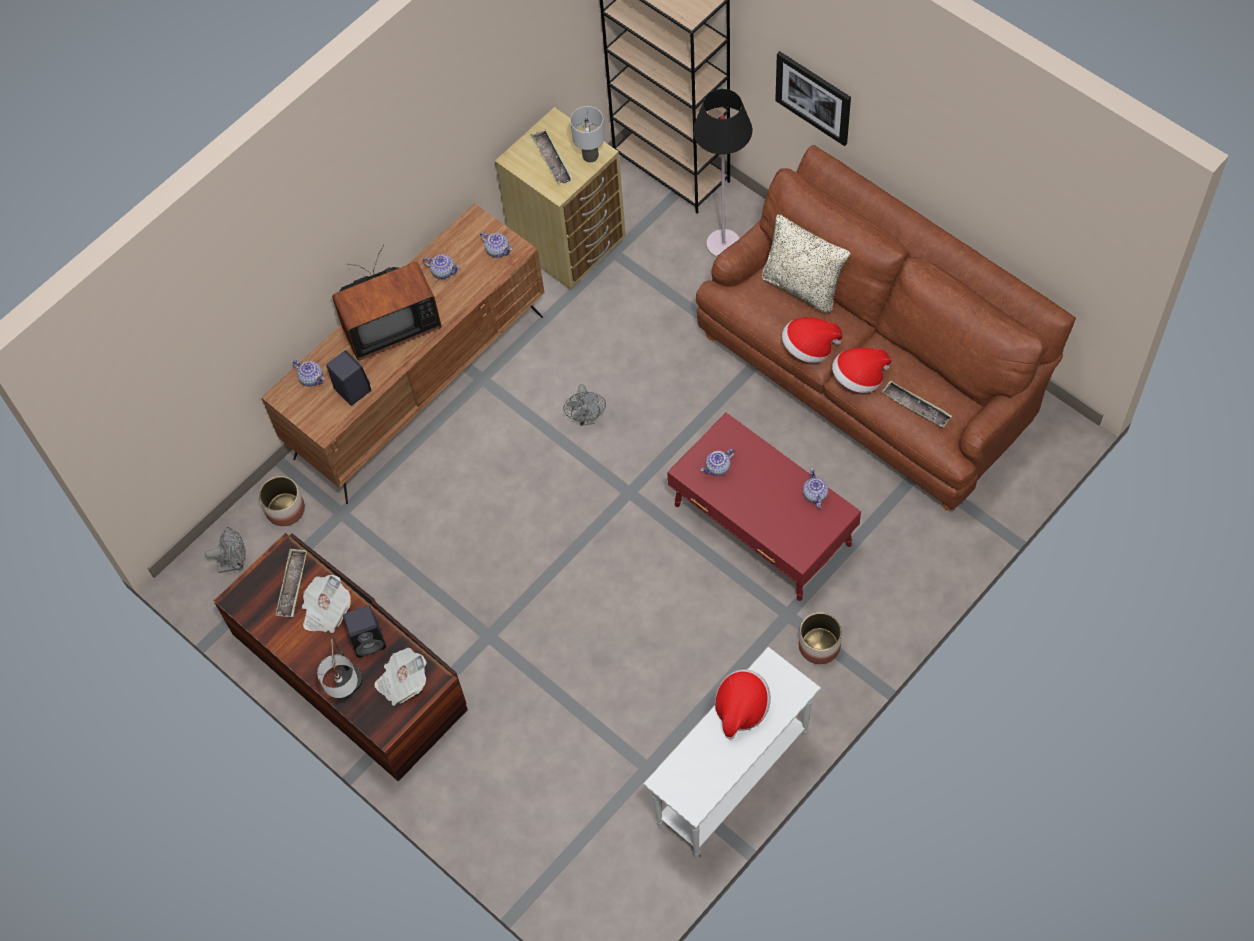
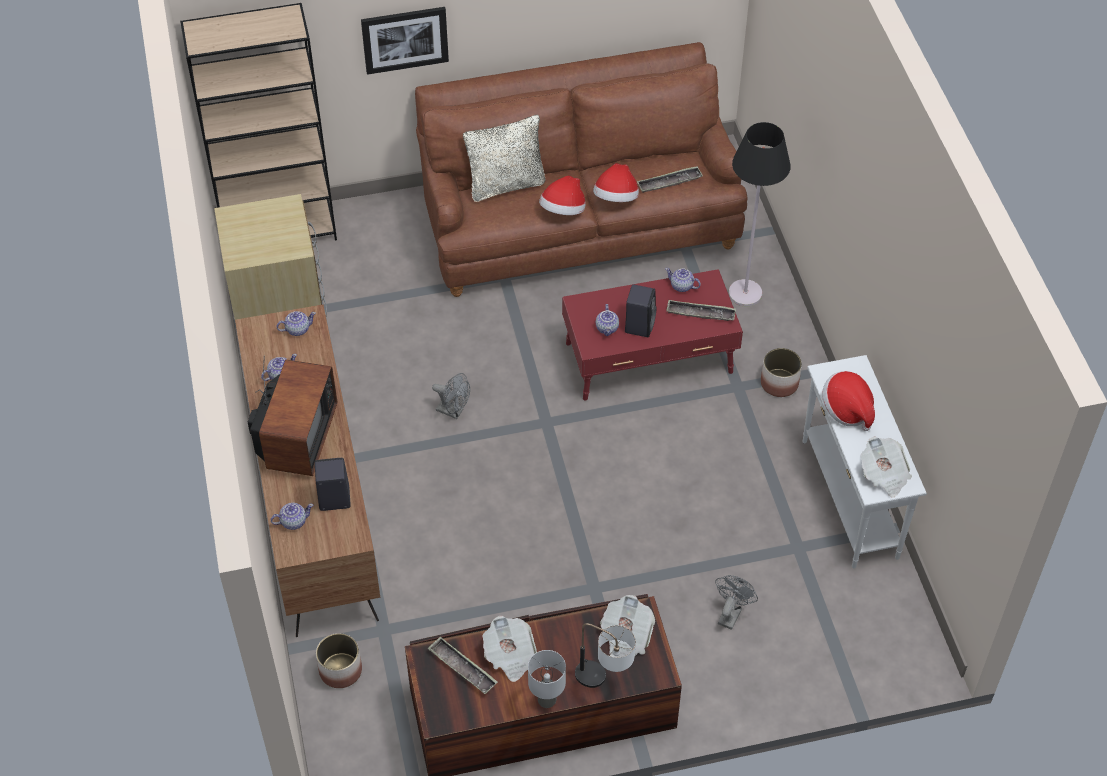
camera: 60 degrees left, 10 degrees down
(235, 563) = (359, 739): grey fan -> grey fan (731, 613)
(369, 640) = (566, 639): black speaker -> black speaker (639, 324)
(552, 160) = (264, 236): tray -> tray (700, 313)
(589, 156) = (286, 213): white table lamp -> white table lamp (546, 701)
(688, 781) = (884, 475): none -> newspaper
(723, 245) = (381, 241): black floor lamp -> black floor lamp (745, 293)

